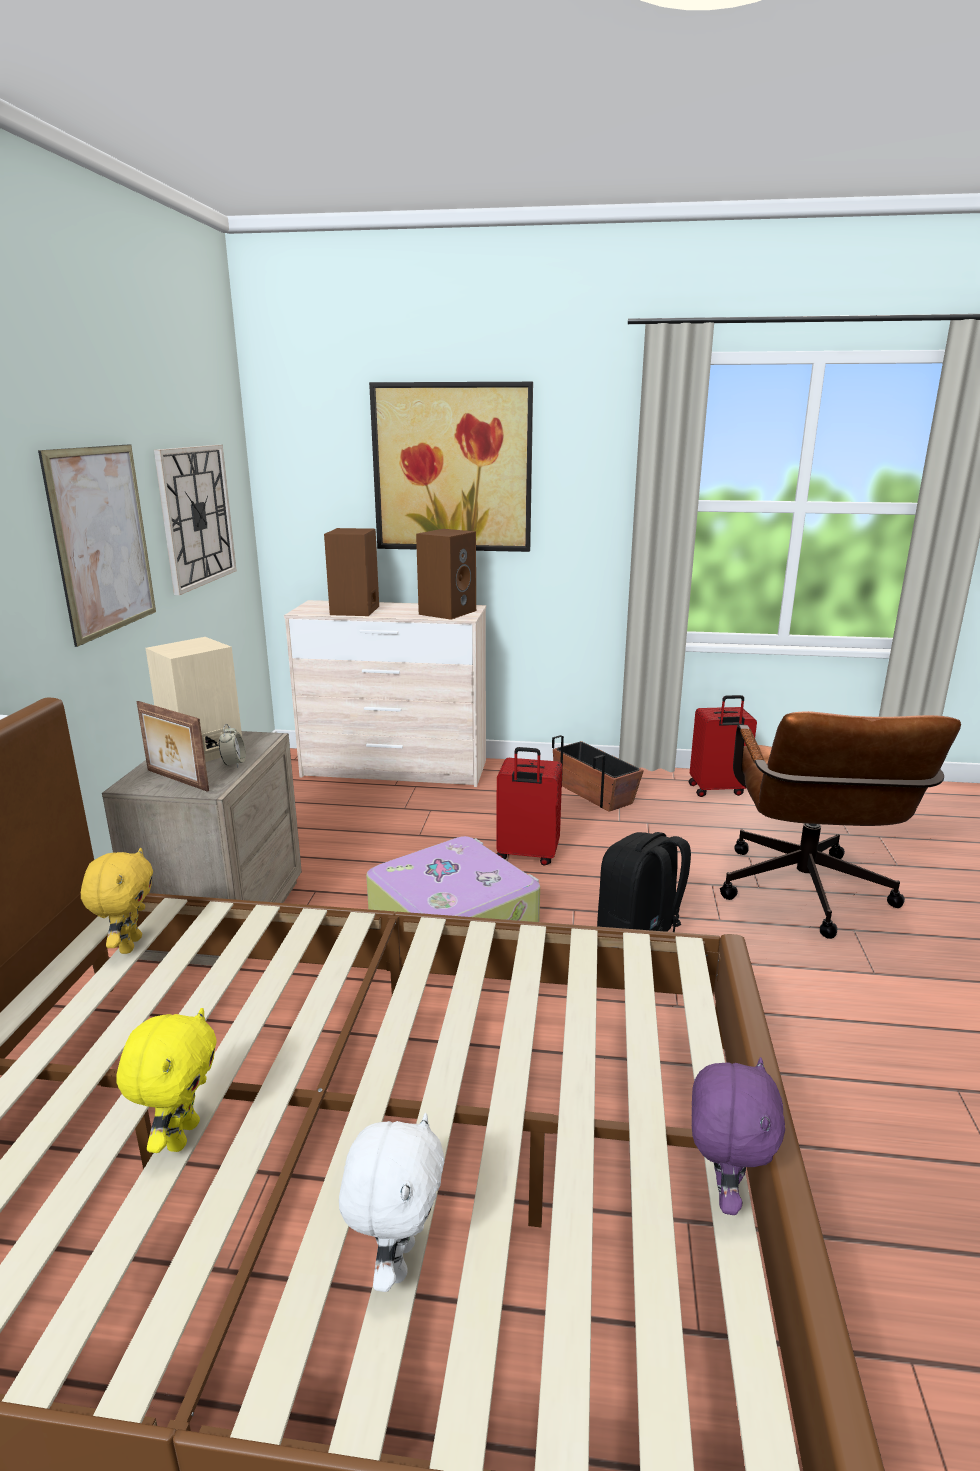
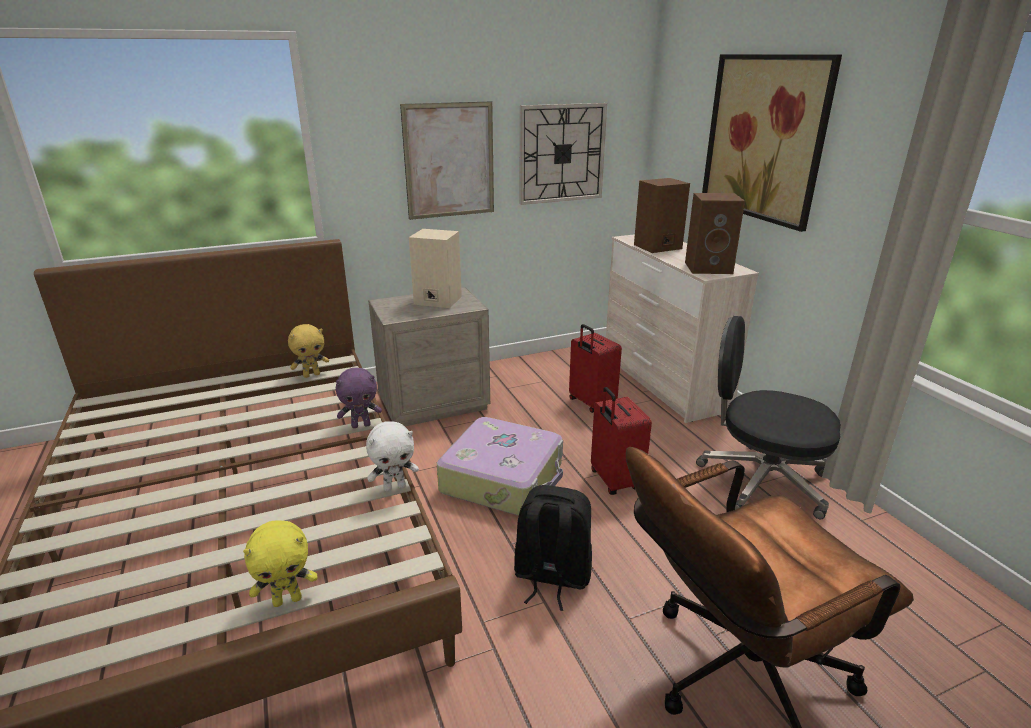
camera: 60 degrees right, 5 degrees up
(176, 781) = (395, 308): picture frame -> none
(181, 1135) = (181, 443): yellow plush toy -> yellow plush toy (287, 599)
(234, 764) = (429, 312): alarm clock -> none
(396, 1260) = (109, 528): white plush toy -> white plush toy (395, 487)
(593, 792) = (760, 480): planter -> black office chair
(717, 790) = (883, 556): red suitcase -> red suitcase (590, 403)
(723, 1192) = (163, 634): purple plush toy -> purple plush toy (361, 425)

